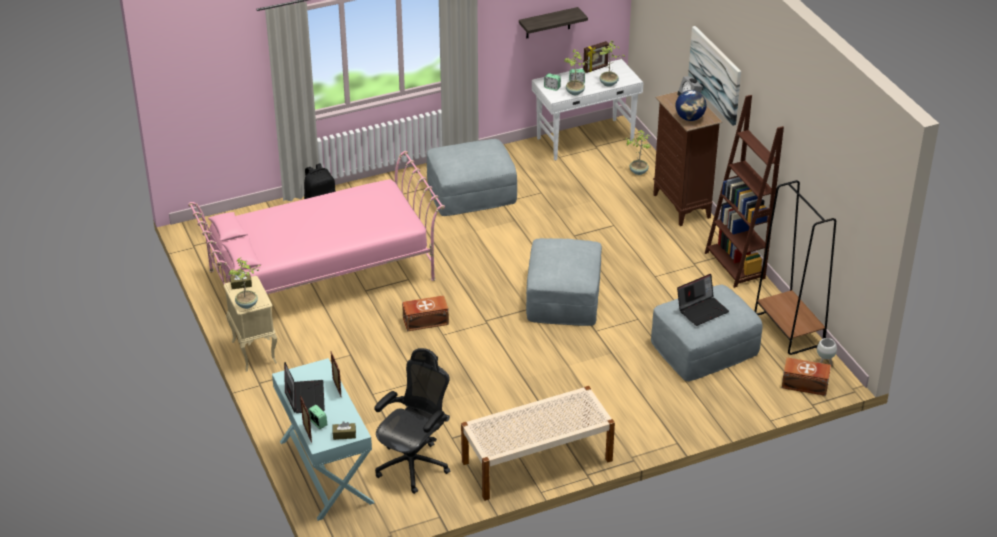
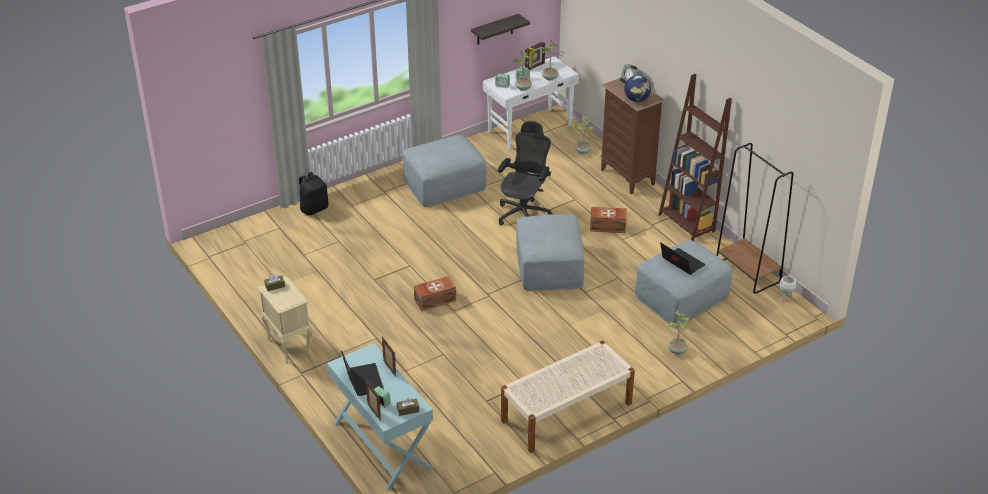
camera: 10 degrees left, 0 degrees up
(247, 305) = (285, 303): potted plant -> potted plant (677, 351)
(322, 276) = (332, 271): pink bed -> none
(414, 463) = (459, 428): office chair -> office chair (524, 213)
(702, 310) = (681, 263): laptop -> laptop turned 90 degrees counterclockwise
(715, 74) = (655, 60): picture -> none
(805, 385) = (775, 318): brown storage box -> brown storage box (608, 227)

